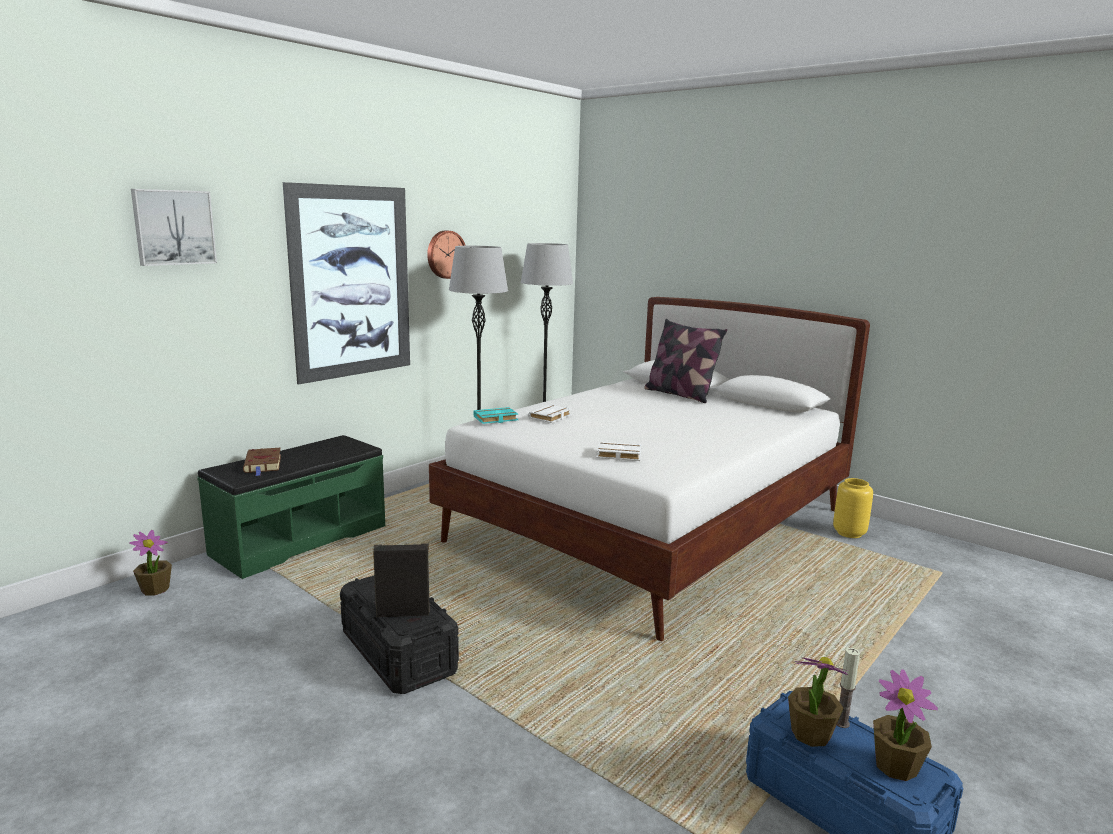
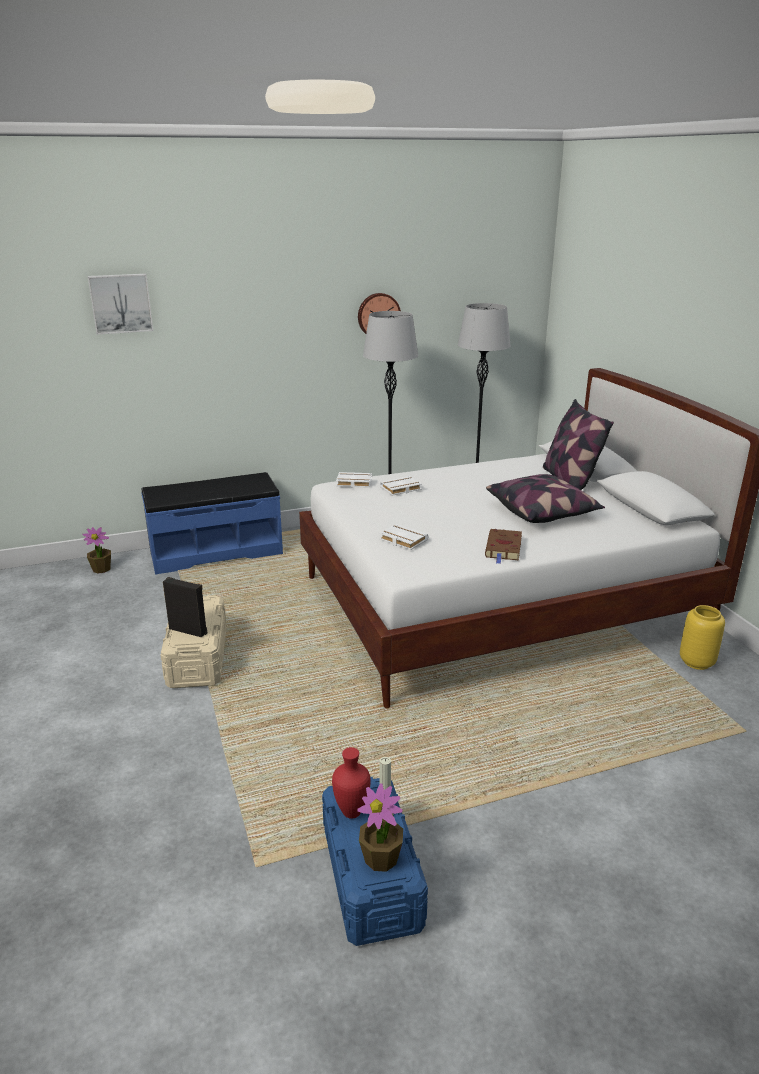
camera: 30 degrees right, 10 degrees up
(263, 464) = (183, 490): brown book -> brown book (503, 549)
(299, 540) = (216, 552): green bench -> blue bench
(352, 282) = (278, 343): picture -> none
(398, 652) = (198, 657): black storage box -> beige storage box
(495, 419) = (353, 483): turquoise book -> white book
(698, 418) = (542, 512): none -> pillow
(810, 734) = (350, 812): potted plant -> red vase

